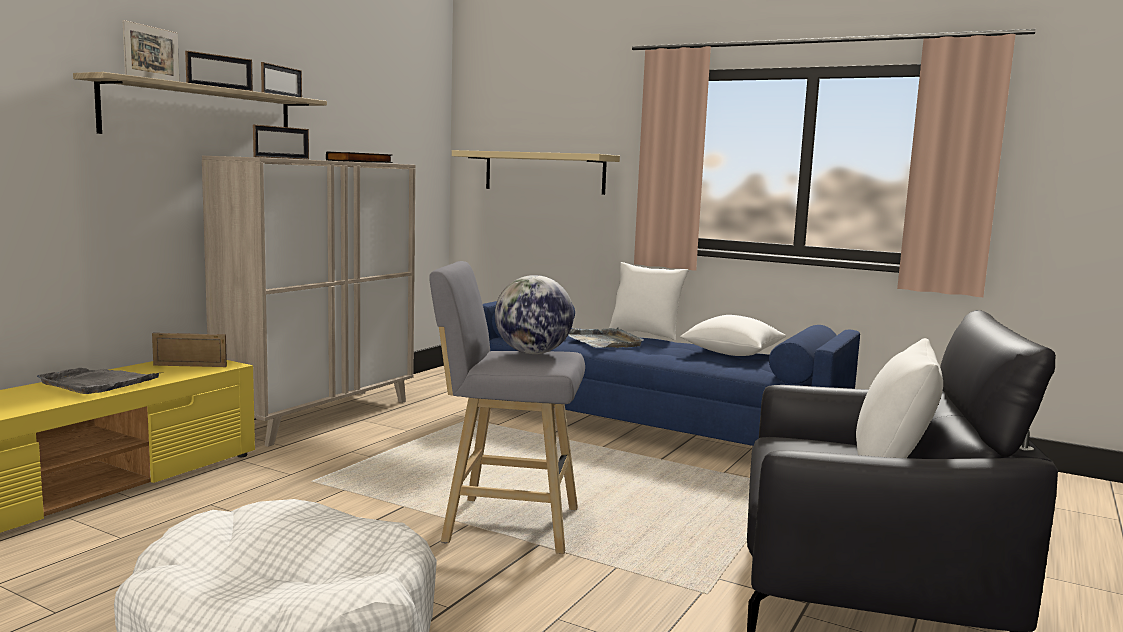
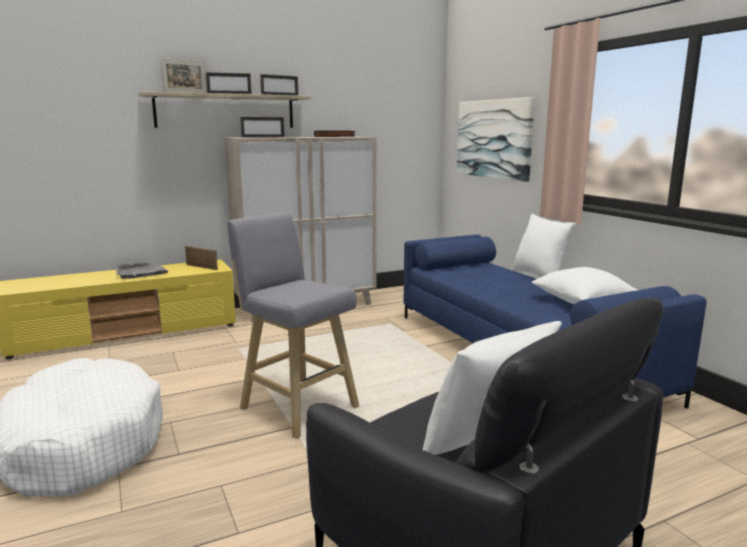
camera: 35 degrees right, 5 degrees up
(532, 353) = (307, 285): globe -> none
(544, 172) = (493, 139): beige shelf -> picture
(604, 341) = (487, 278): grey tray -> none

